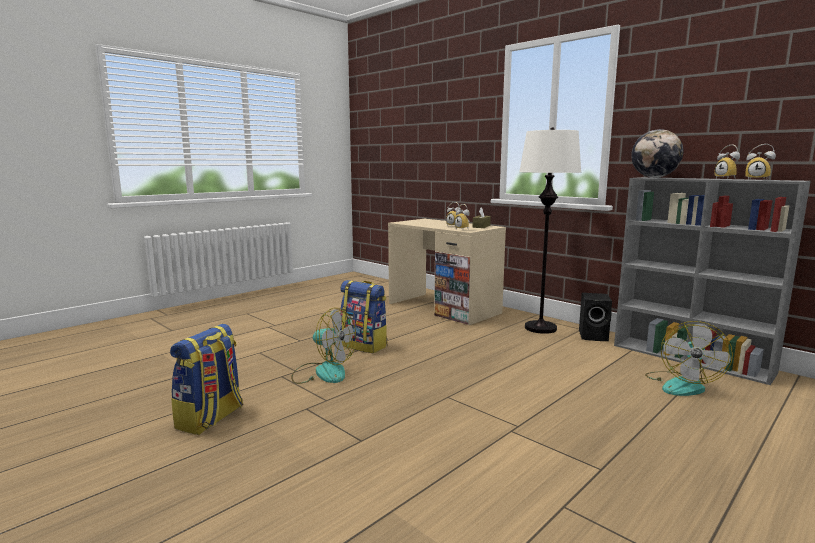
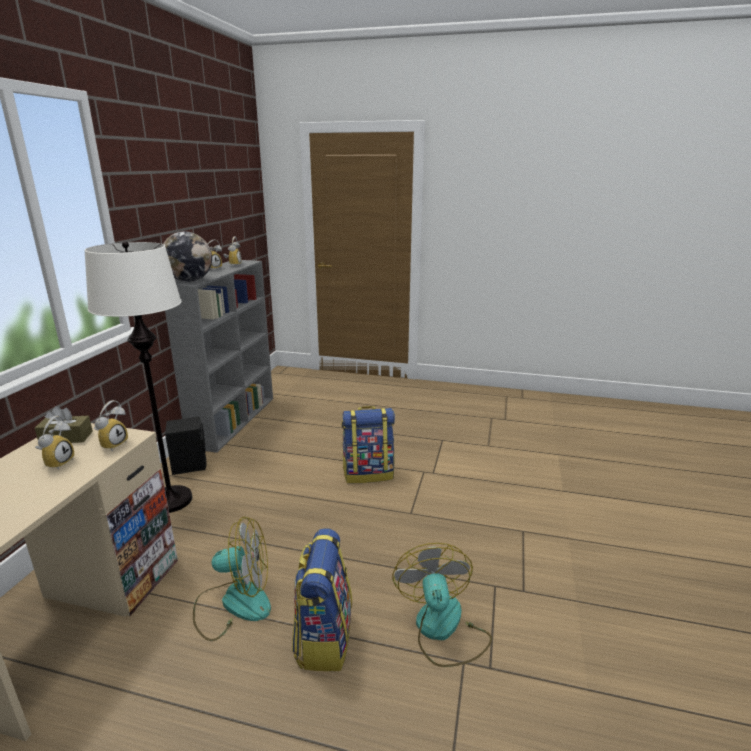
camera: 120 degrees left, 10 degrees up
(211, 419) = (624, 654): backpack -> backpack (368, 473)
(682, 384) = (295, 423): fan -> fan (234, 603)

